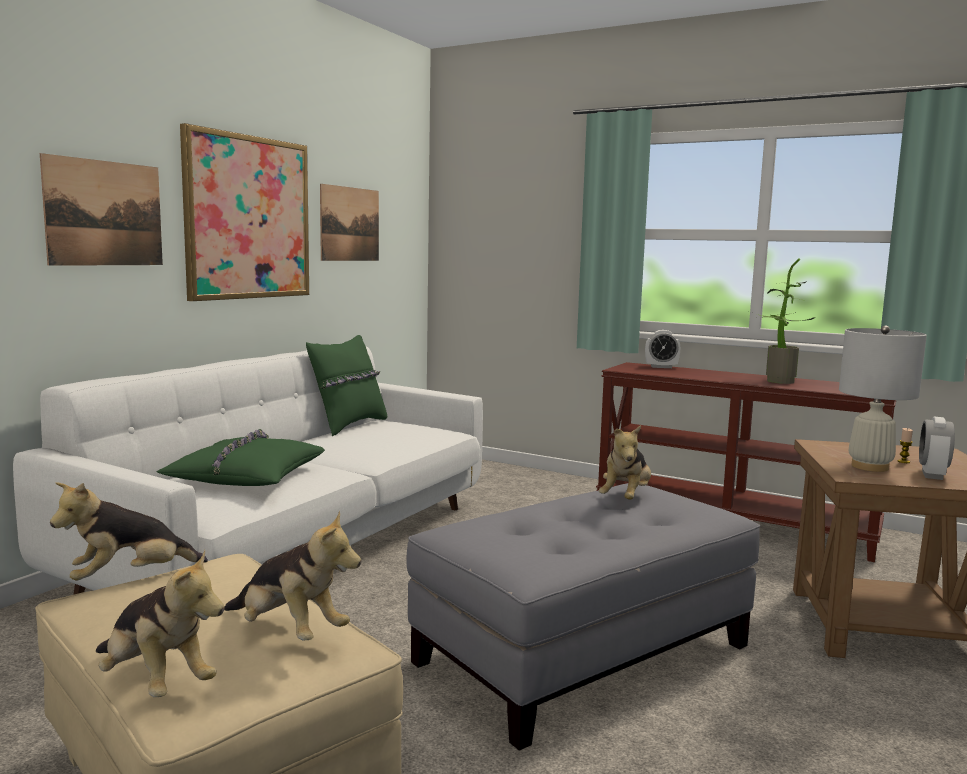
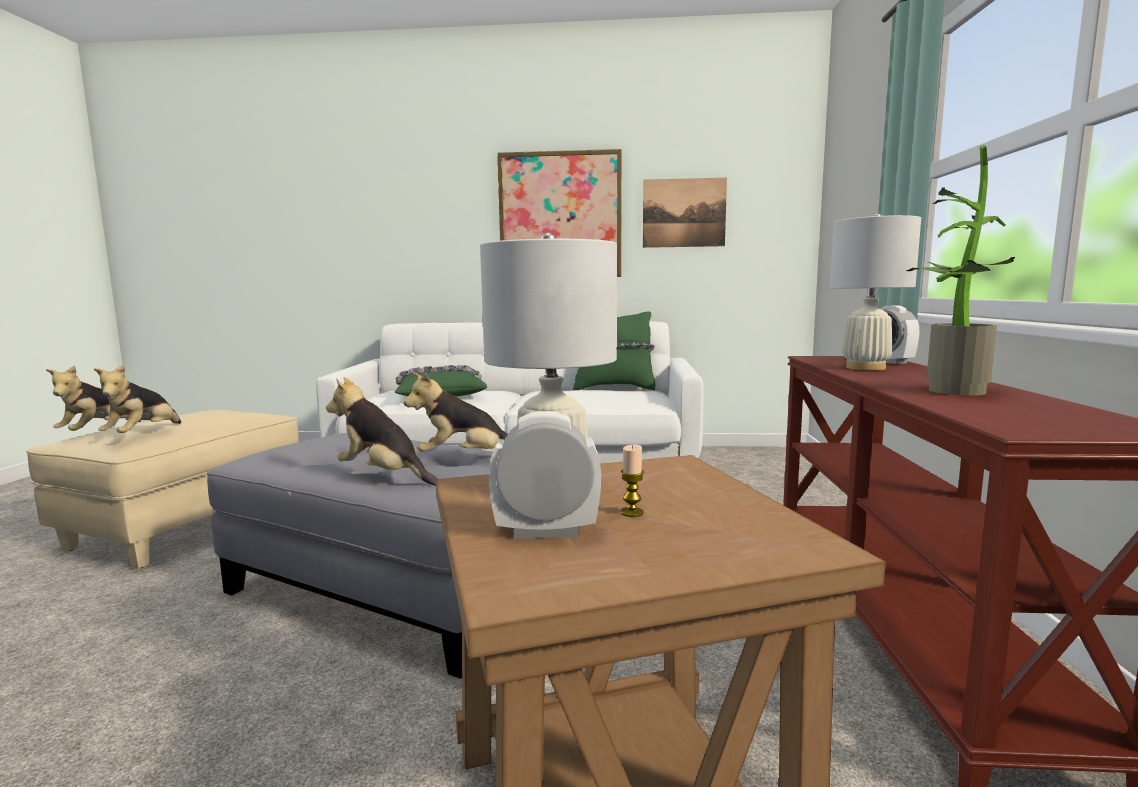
camera: 65 degrees right, 0 degrees up
(105, 213) = (441, 221): picture -> none
(130, 578) = (239, 409): plush toy -> plush toy (383, 476)
(684, 373) = (865, 368): none -> white table lamp

